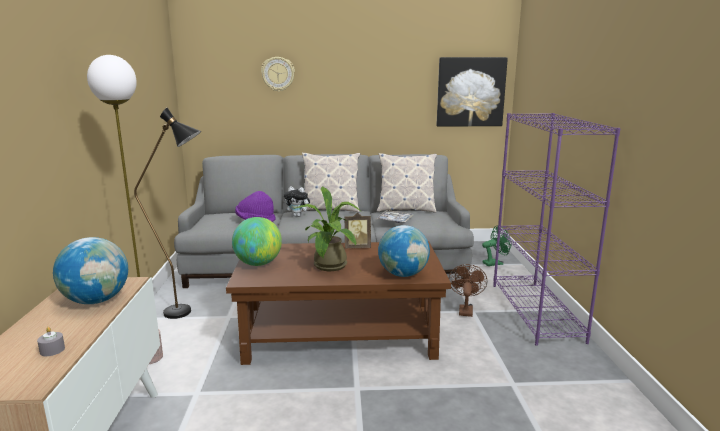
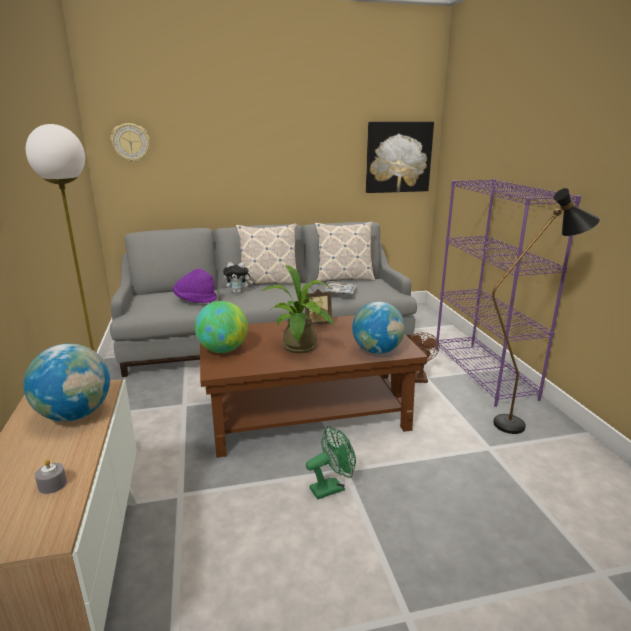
camera: 10 degrees left, 5 degrees up
(187, 312) = (137, 404): black floor lamp -> black floor lamp (520, 424)
(278, 74) = (201, 140): wall clock -> wall clock (131, 143)
(495, 263) = (429, 326): green fan -> green fan (331, 487)

